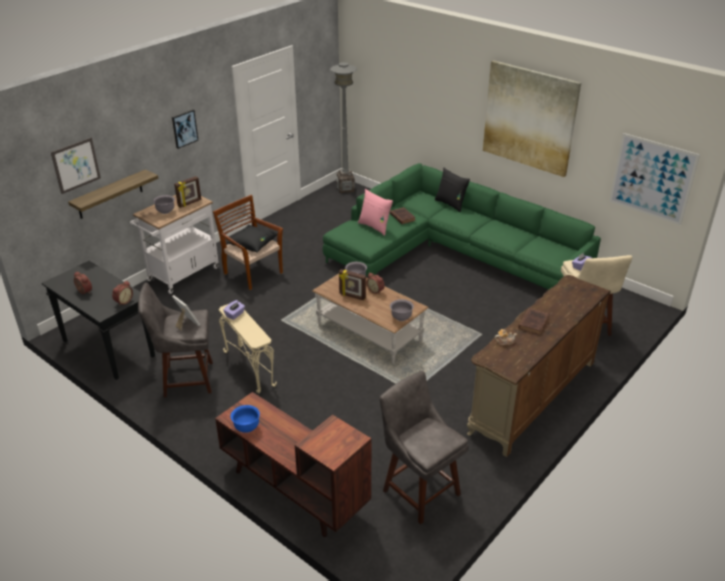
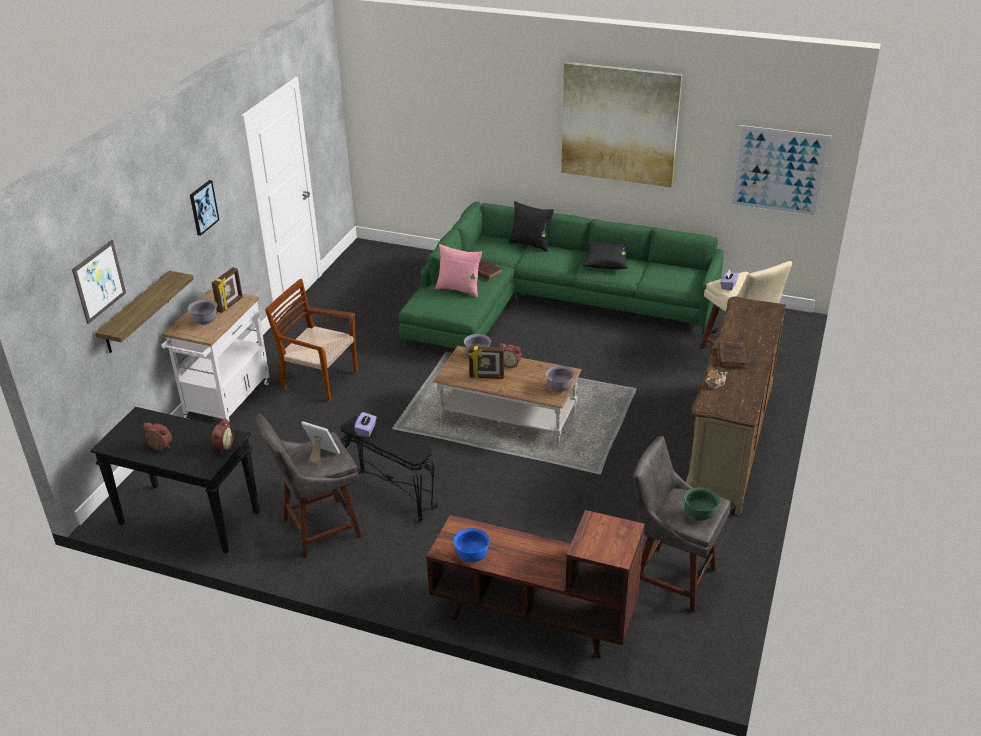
camera: 20 degrees left, 0 degrees up
(249, 369) = (390, 496): beige side table -> black side table
(253, 244) = (318, 342): black pillow -> black pillow (605, 263)
(345, 189) = (371, 251): grey floor lamp -> none
(433, 444) = (699, 515): none -> green bowl

